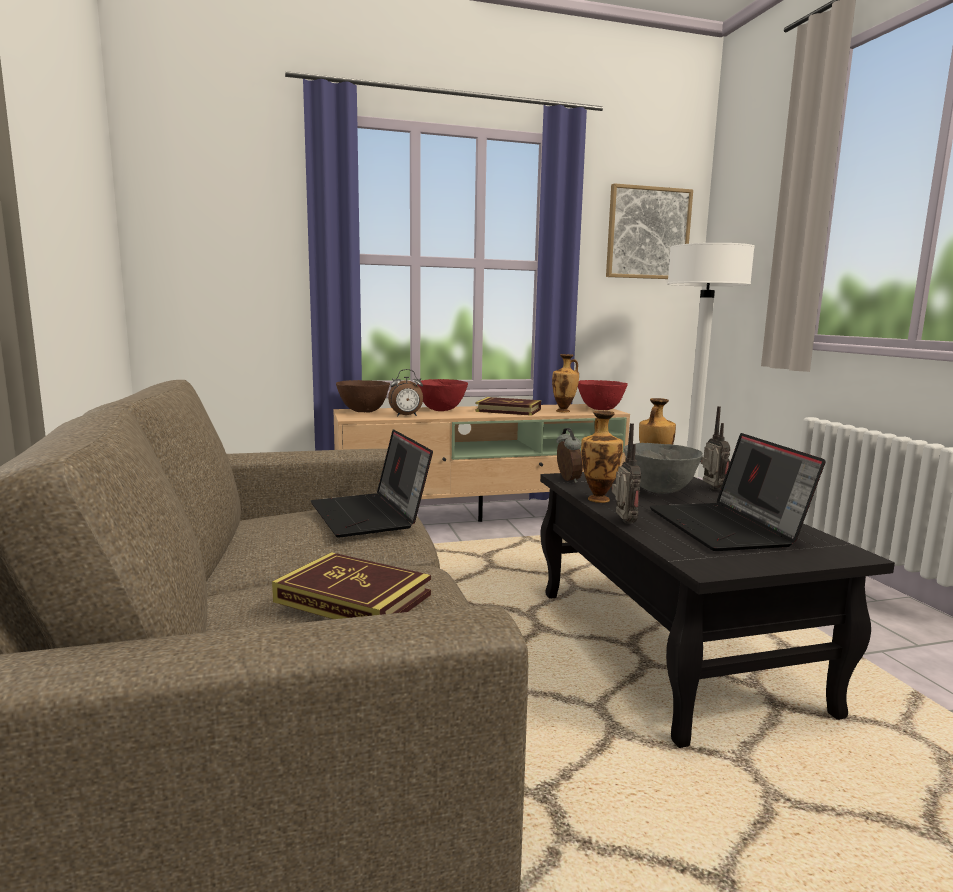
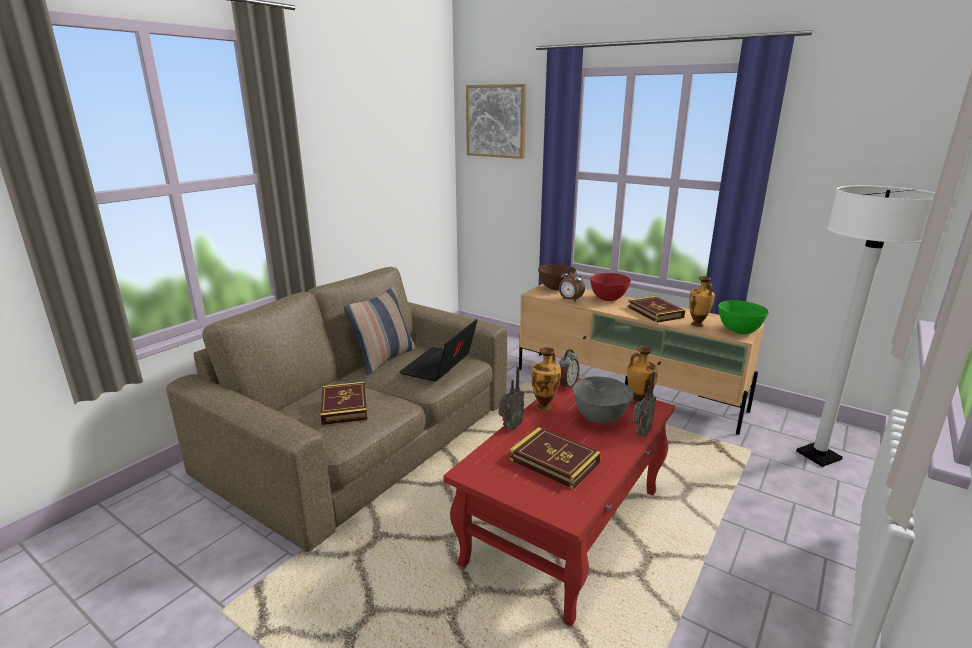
camera: 50 degrees right, 10 degrees up
(242, 541) = (384, 359): none -> pillow
(600, 409) = (739, 331): red bowl -> green bowl
(648, 233) = (871, 158): picture -> picture (496, 121)
(668, 646) = (565, 525): black coffee table -> red coffee table
(728, 528) = (554, 461): laptop -> book

